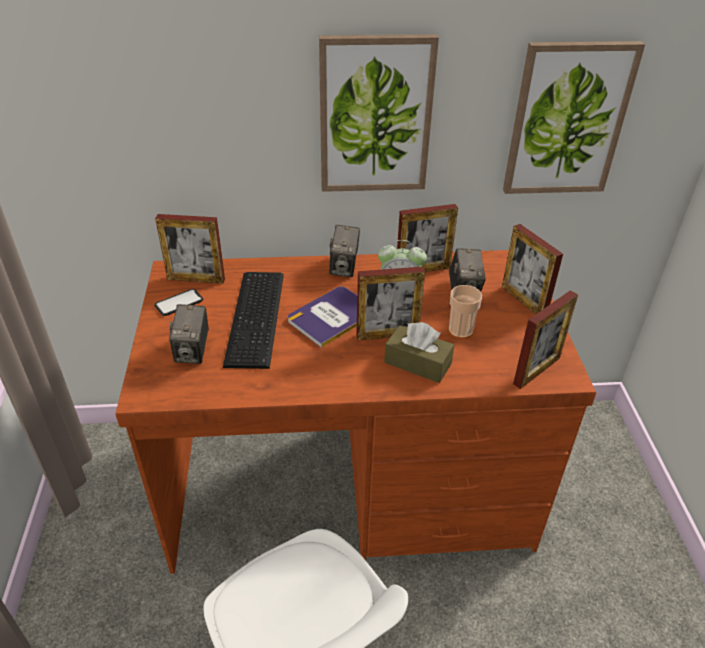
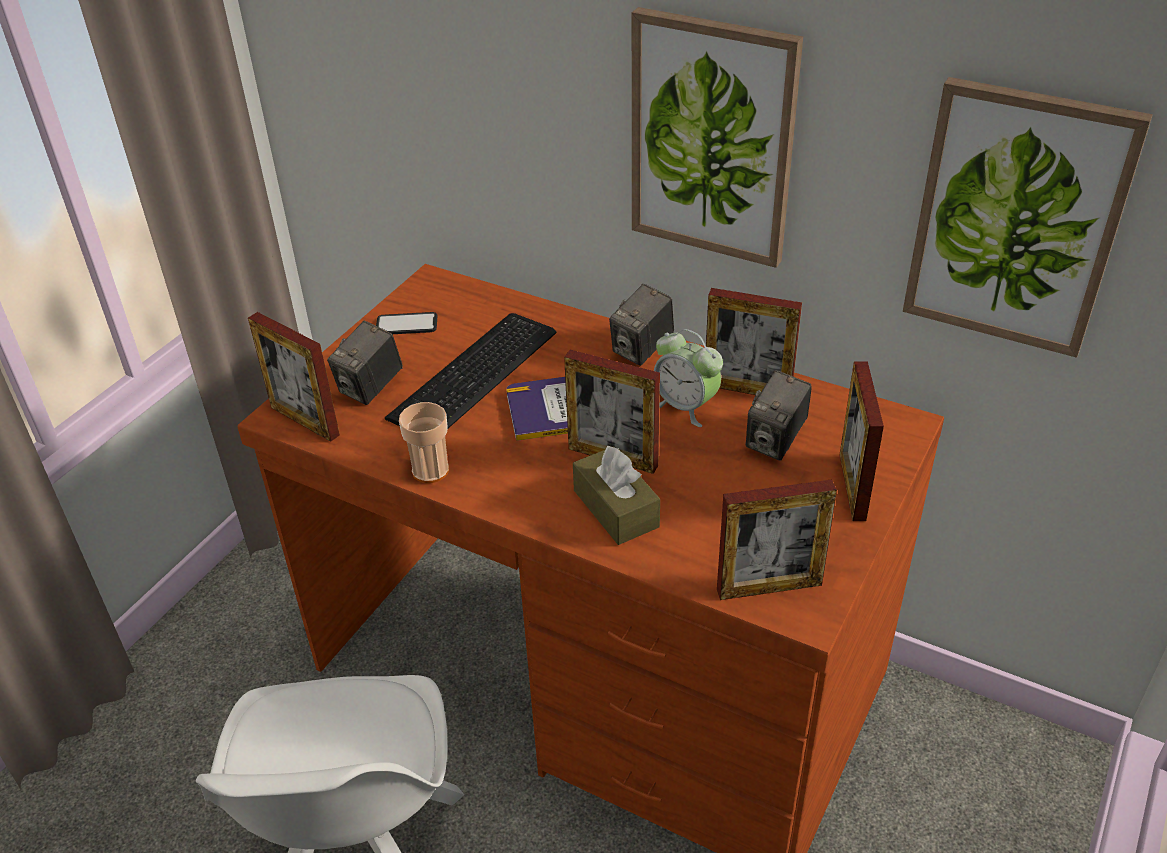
camera: 35 degrees right, 0 degrees up
(196, 279) = (450, 302): picture frame -> picture frame (305, 421)
(460, 331) = (716, 491): cup -> cup (430, 470)

